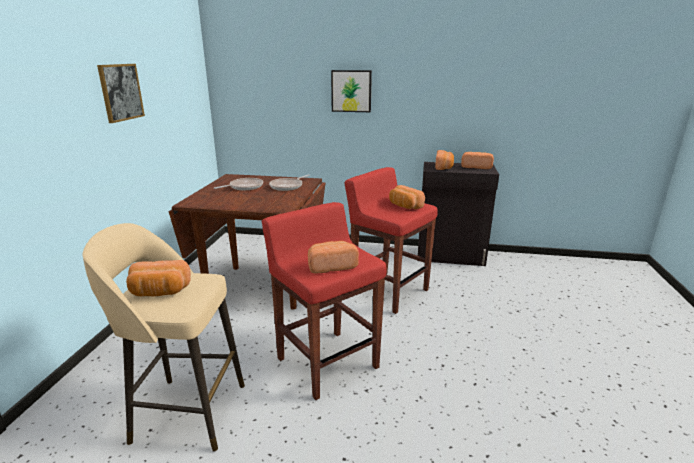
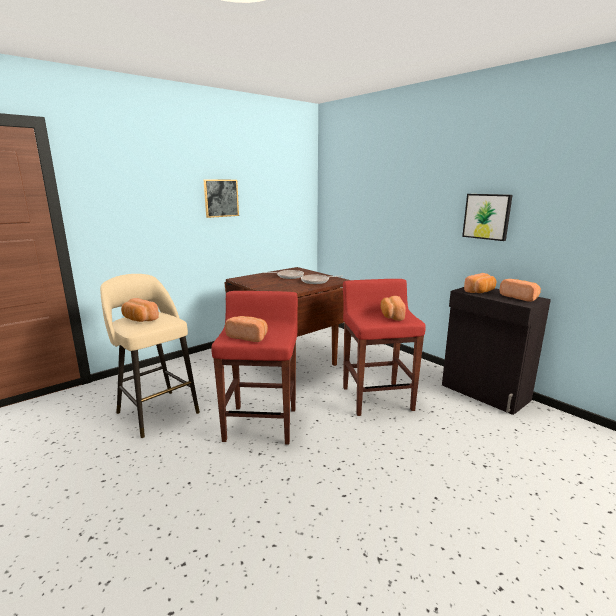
camera: 40 degrees right, 5 degrees down
(351, 91) = (413, 207): picture -> picture (487, 216)

